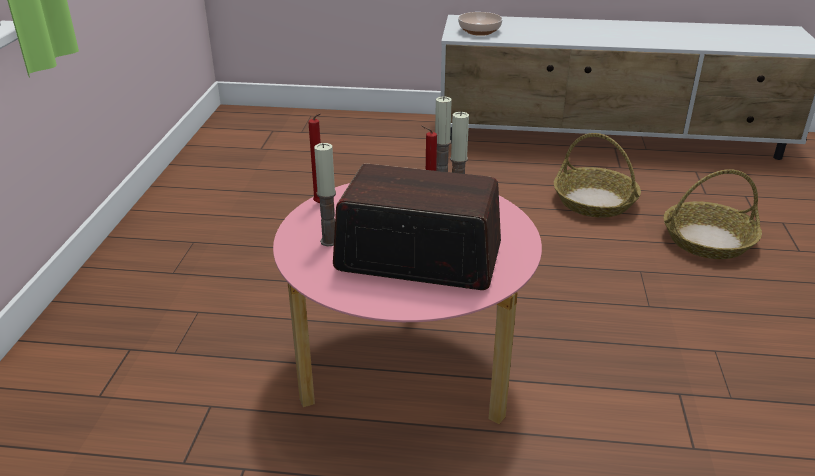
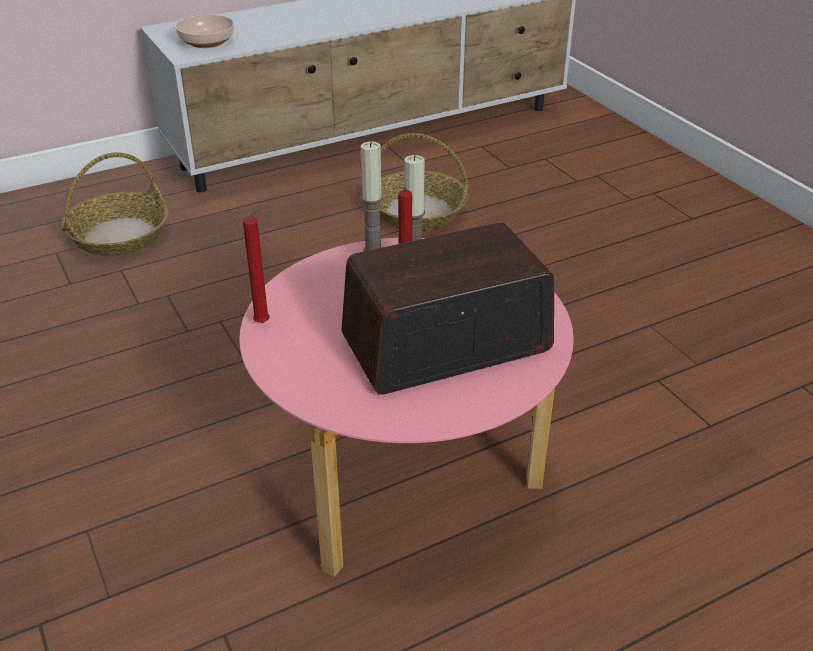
camera: 35 degrees left, 5 degrees up
(329, 241) = (330, 365): candle -> none
(708, 240) = (553, 216): basket -> basket (119, 235)

